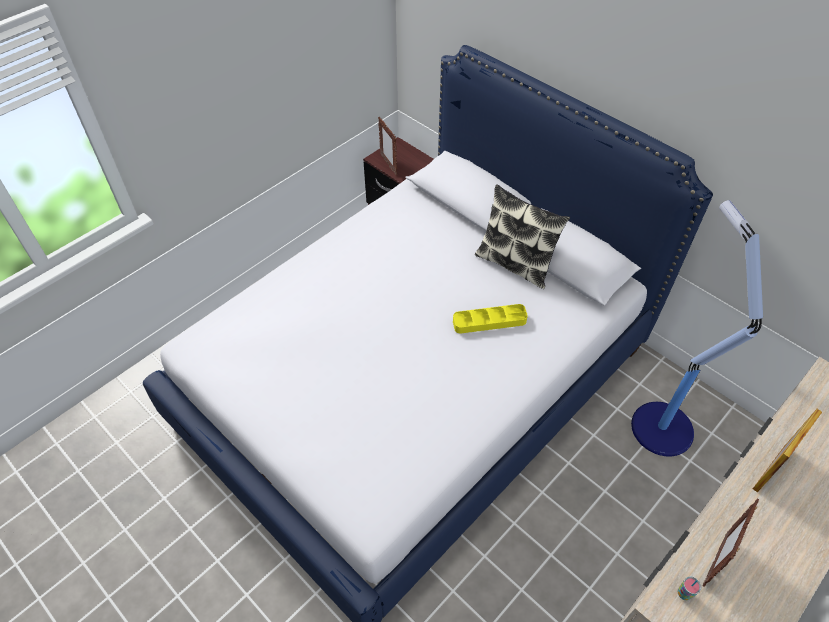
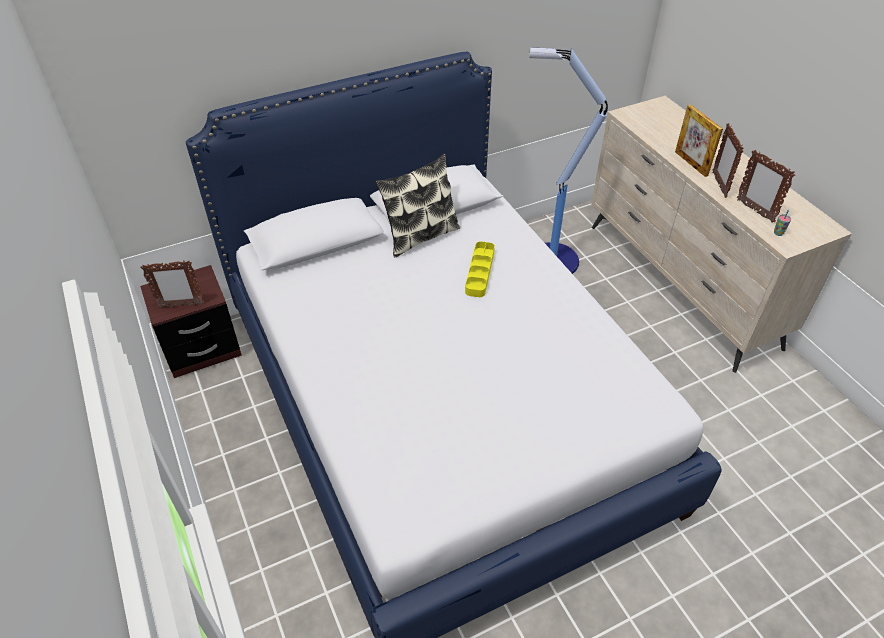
camera: 70 degrees left, 5 degrees down
(746, 508) = (719, 185): none -> picture frame

